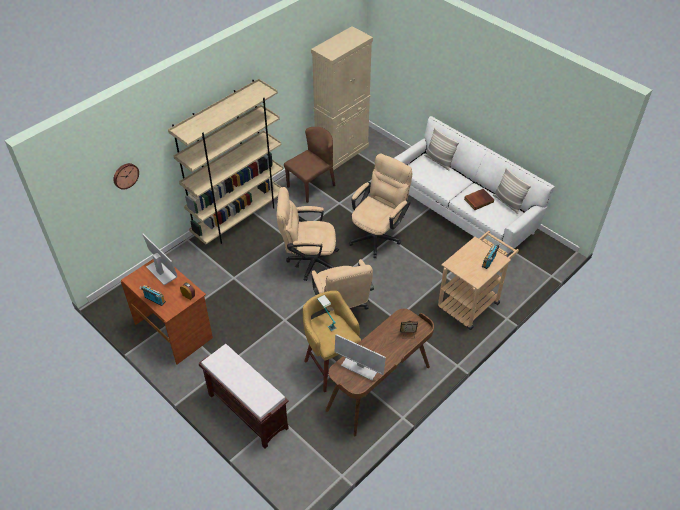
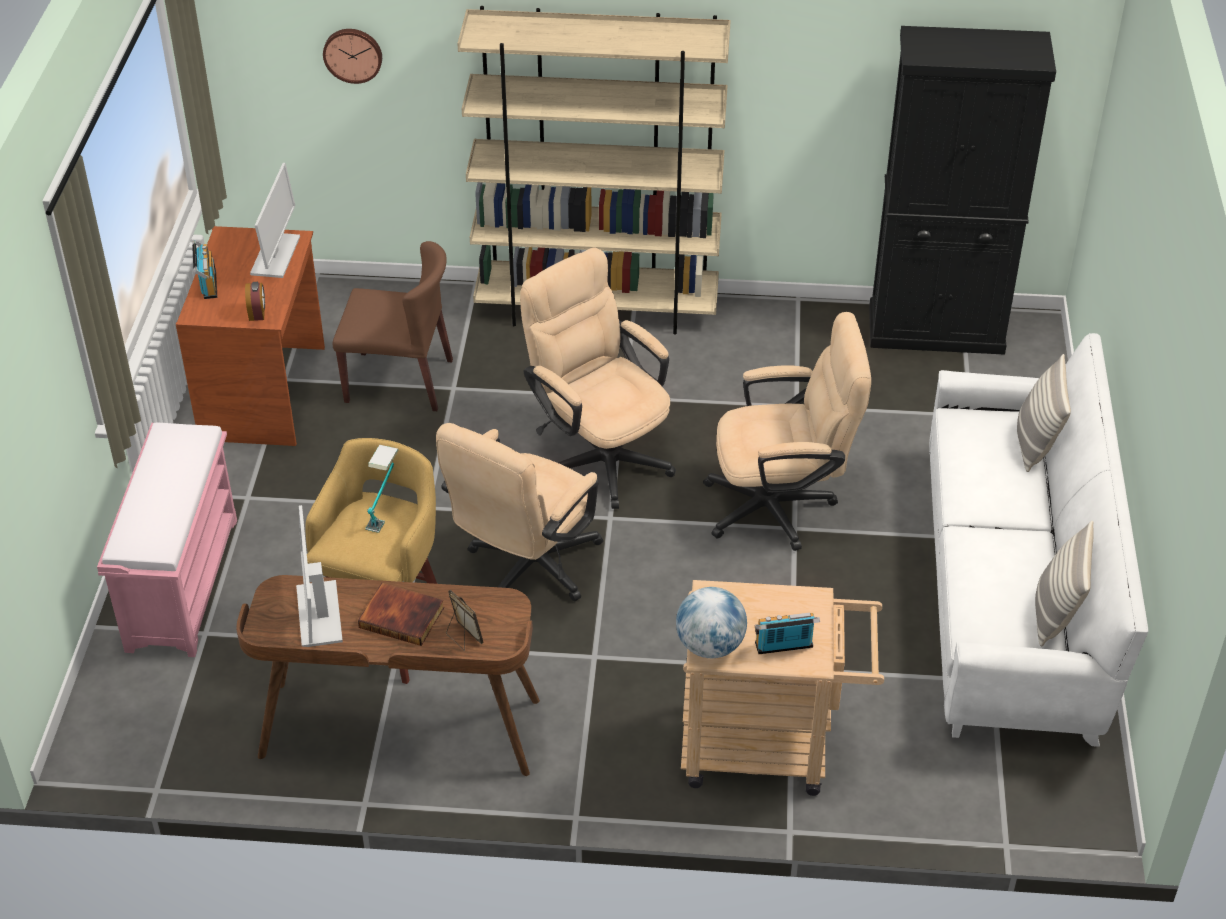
camera: 50 degrees right, 5 degrees down
(247, 411) = (182, 582): brown bench -> pink bench
(311, 186) = (792, 345): brown chair -> brown chair (400, 381)
(342, 152) = (936, 330): beige cabinet -> black cabinet
(473, 277) = (710, 646): none -> globe
(478, 200) = (998, 562): book -> book (403, 616)

